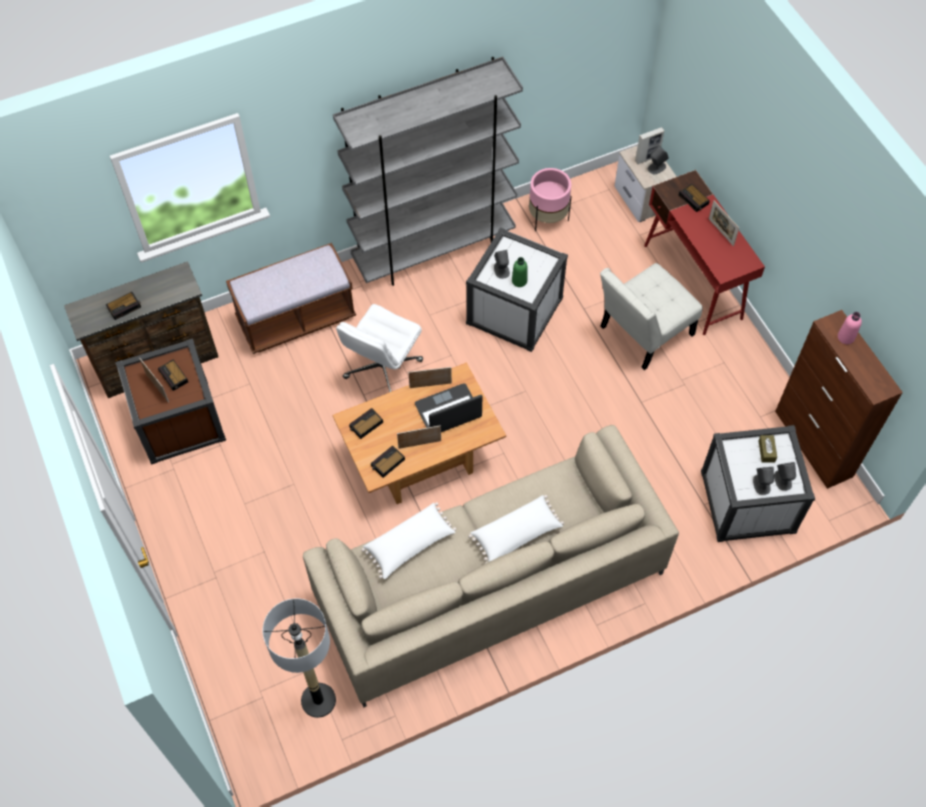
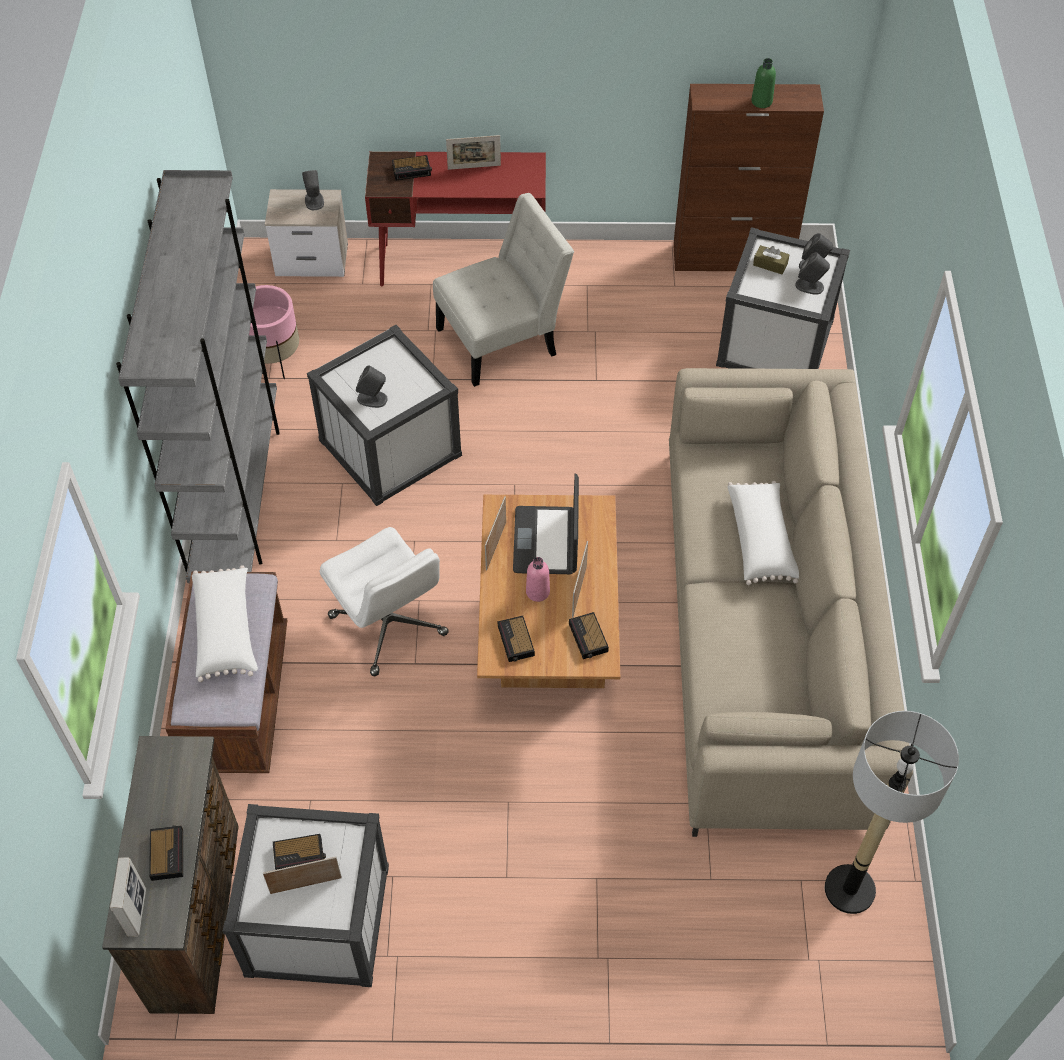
camera: 65 degrees left, 5 degrees down
(179, 420) = (317, 920): brown storage box -> white storage box
(410, 545) = (722, 659): white pillow -> white pillow (226, 630)
(519, 281) = (401, 388): green bottle -> green bottle (761, 101)
(642, 333) = (503, 339): white chair -> white chair turned 105 degrees counterclockwise
(647, 158) = (294, 203): picture frame -> picture frame (136, 912)
(846, 337) = (728, 95): pink bottle -> pink bottle (537, 592)

